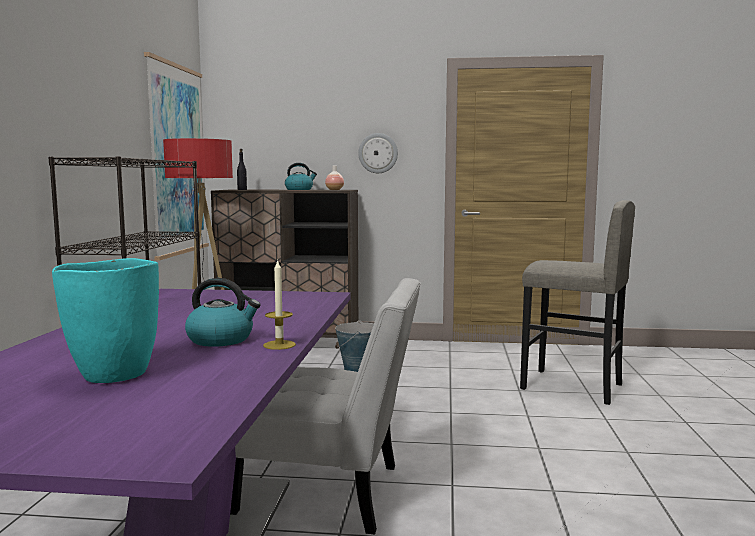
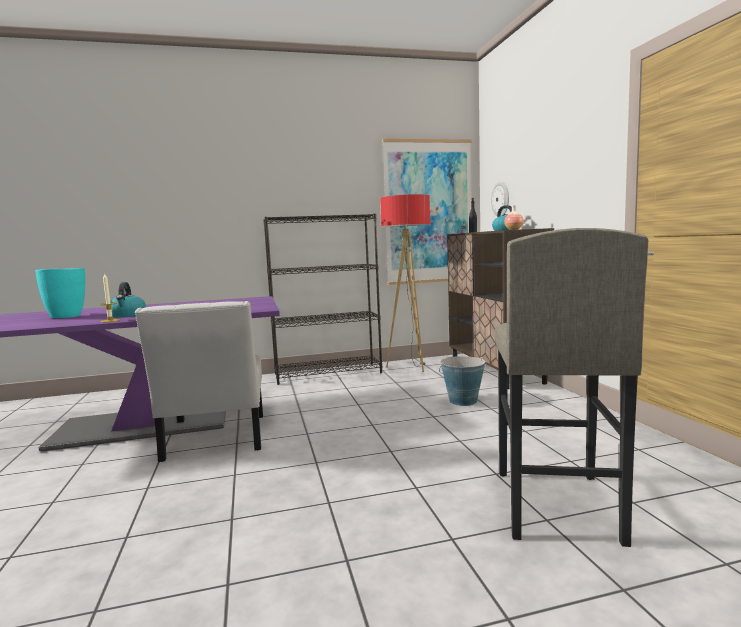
camera: 70 degrees right, 0 degrees up
(378, 153) = (570, 186): wall clock -> wall clock (500, 199)

